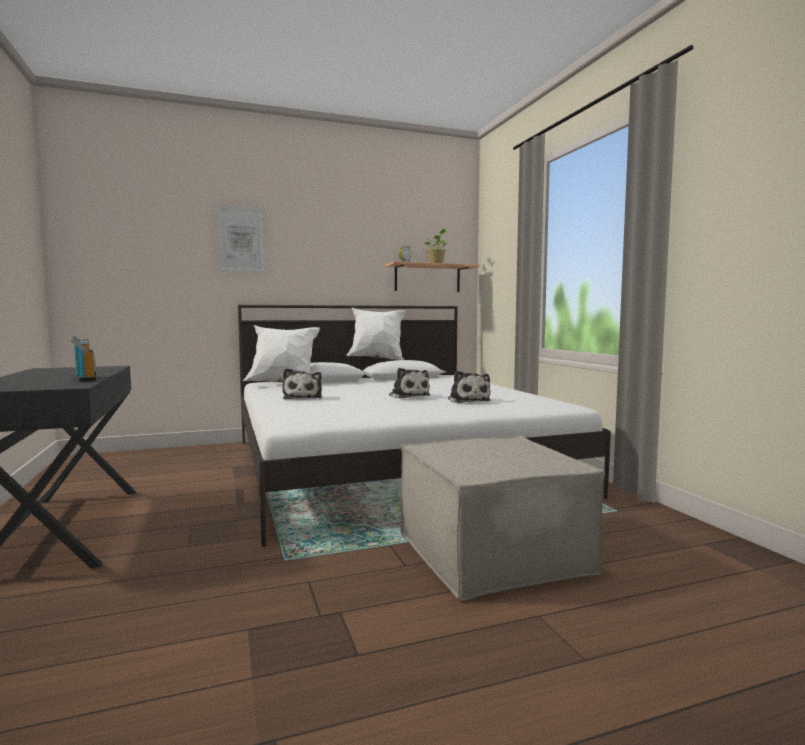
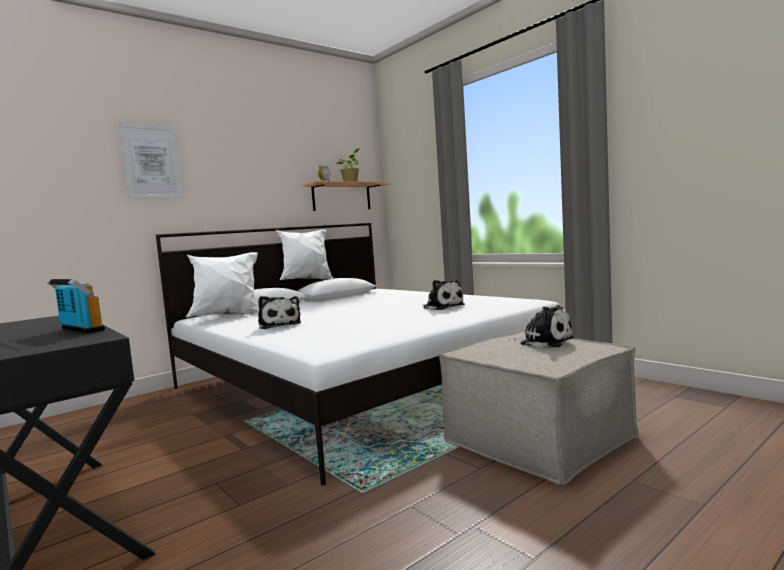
camera: 20 degrees left, 0 degrees up
(408, 396) = (380, 310): plush toy -> plush toy (544, 342)

